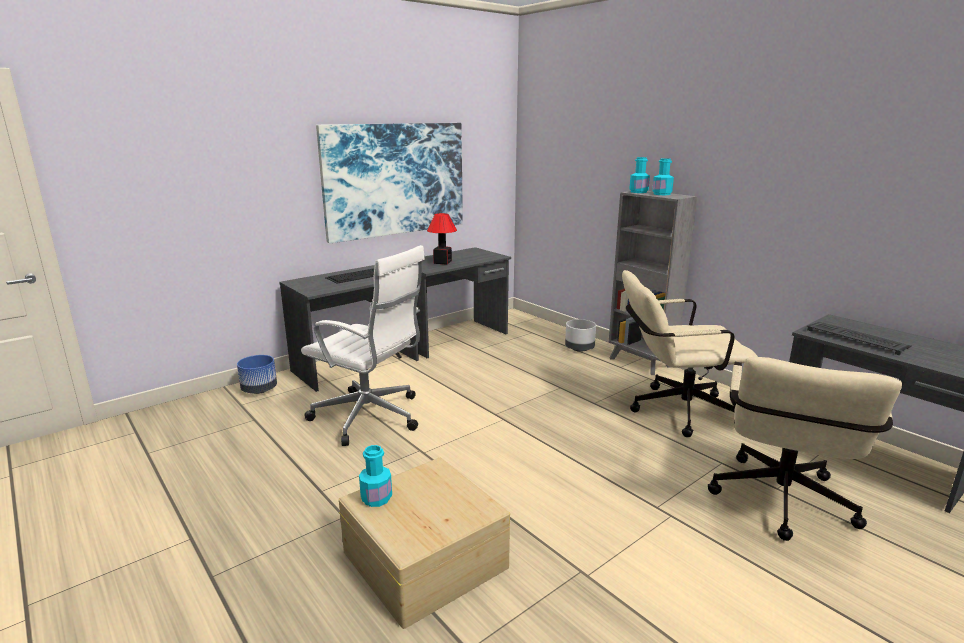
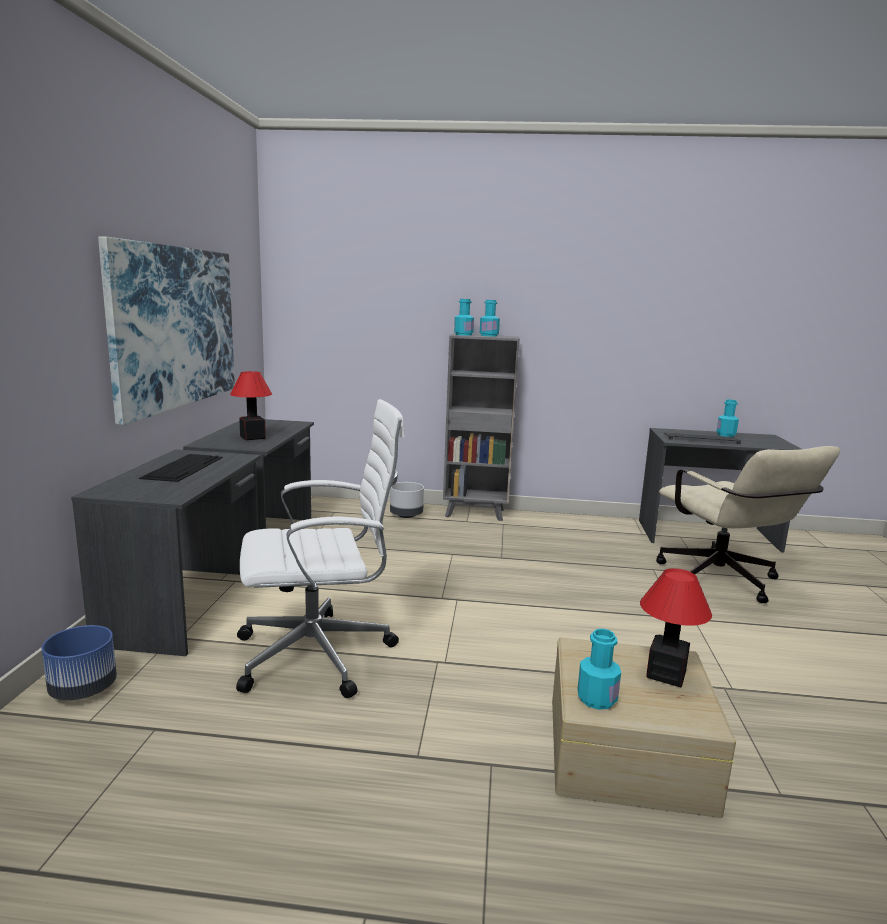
camera: 45 degrees left, 5 degrees down
(449, 511) = (665, 674): none -> table lamp
(674, 411) = (563, 543): beige office chair -> none
(917, 341) = (726, 435): none -> turquoise bottle

